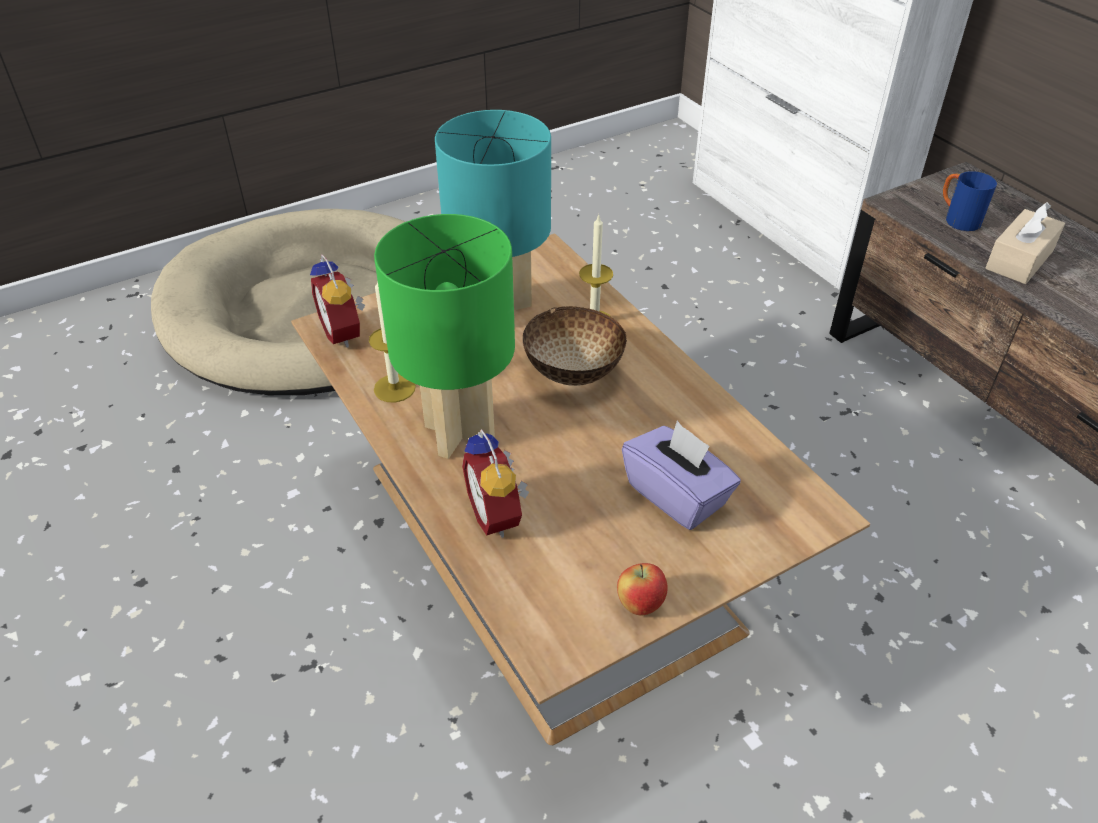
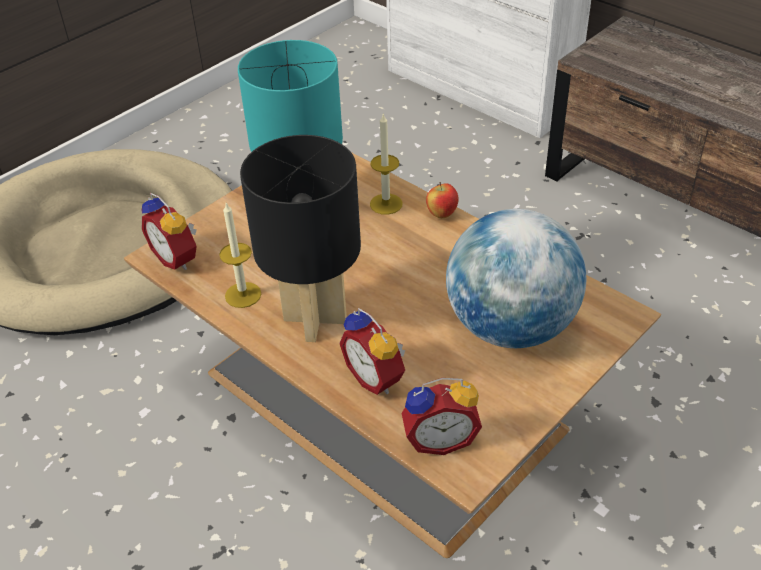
camera: 15 degrees left, 0 degrees up
(459, 434) = (315, 320): green table lamp -> black table lamp
(539, 605) = (439, 438): none -> alarm clock
(575, 373) = (388, 249): bowl -> none
(640, 605) = (517, 418): apple -> apple (442, 214)
(677, 495) = (510, 327): purple tissue box -> globe
(956, 219) = (634, 63): blue mug -> none
(1019, 260) = (692, 87): beige tissue box -> none

